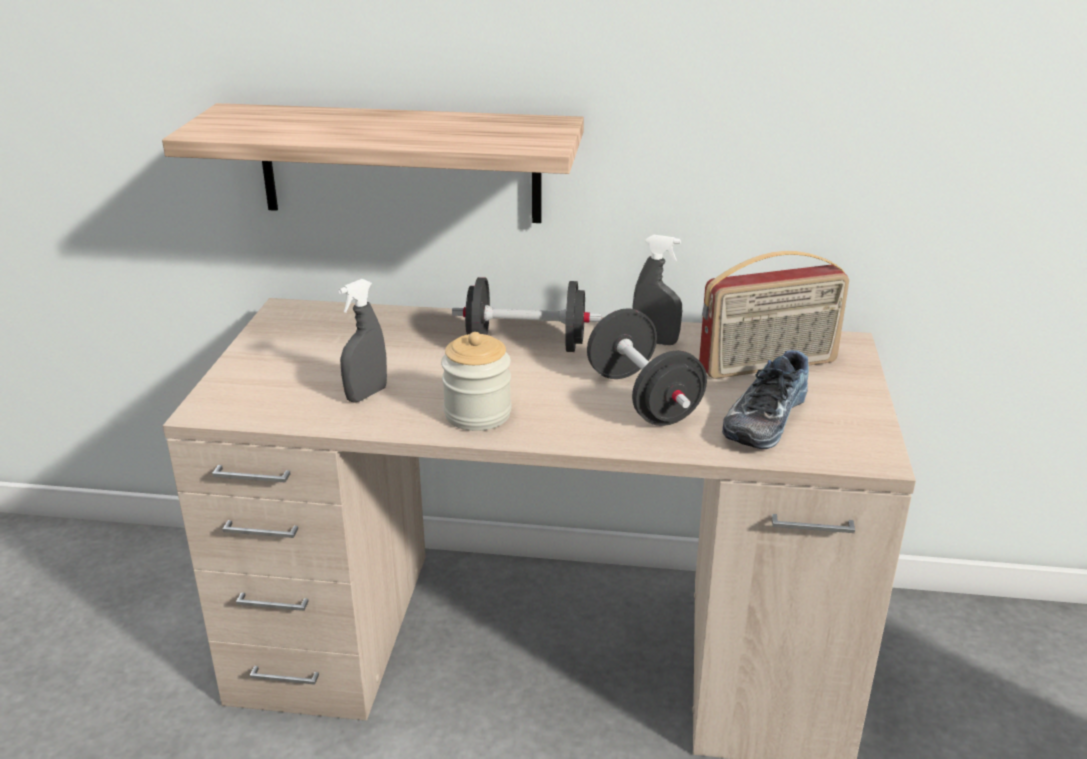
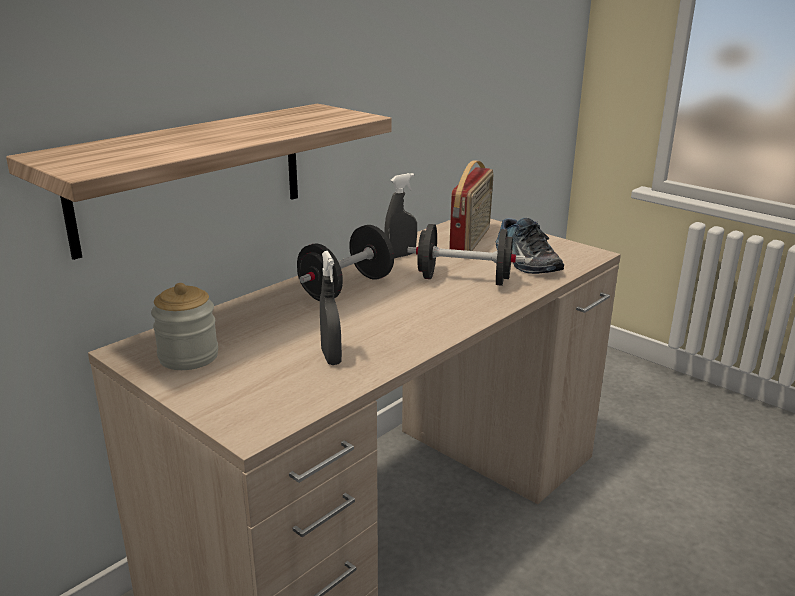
camera: 55 degrees left, 5 degrees down
(477, 414) = (416, 329): jar -> jar (188, 357)

